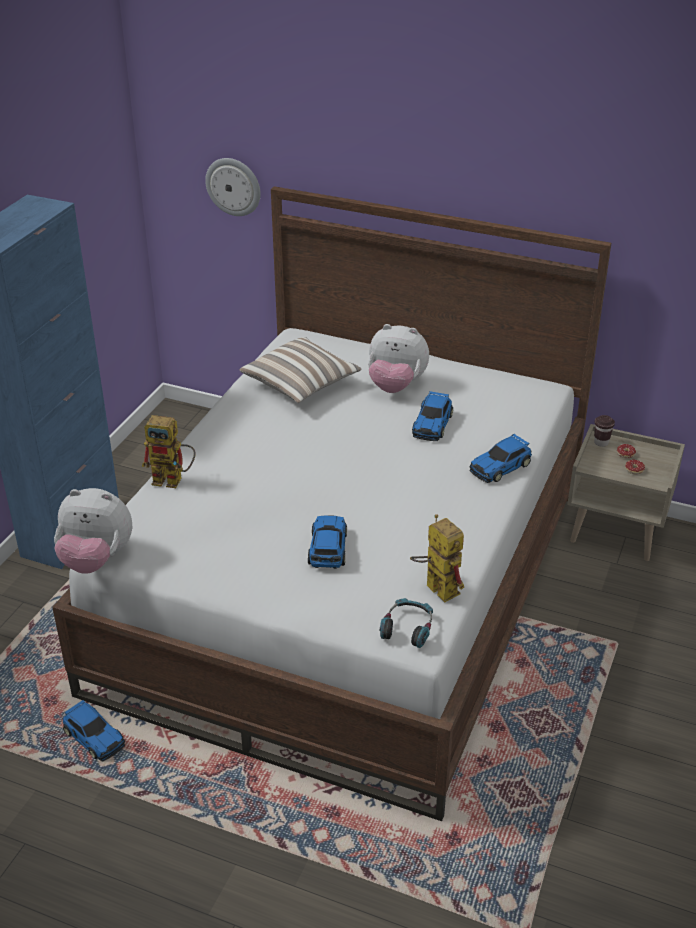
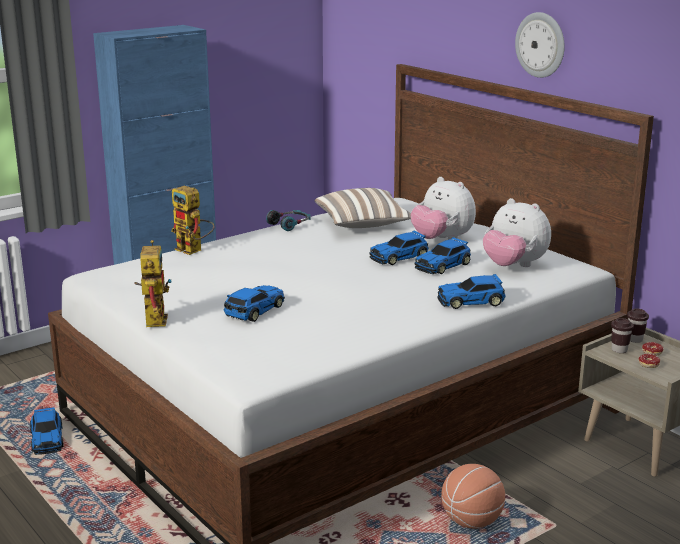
camera: 30 degrees right, 15 degrees down
(96, 560) = (82, 276): plush toy -> plush toy (513, 266)
(233, 186) = (378, 67): wall clock -> wall clock (541, 44)
(383, 424) = (400, 257): none -> toy car
(407, 628) = (252, 369): headphones -> headphones (290, 224)
(435, 587) = (310, 353): toy robot -> toy robot (154, 318)
(554, 666) = (471, 521): none -> basketball
(600, 460) = (619, 350): none -> brown cup

